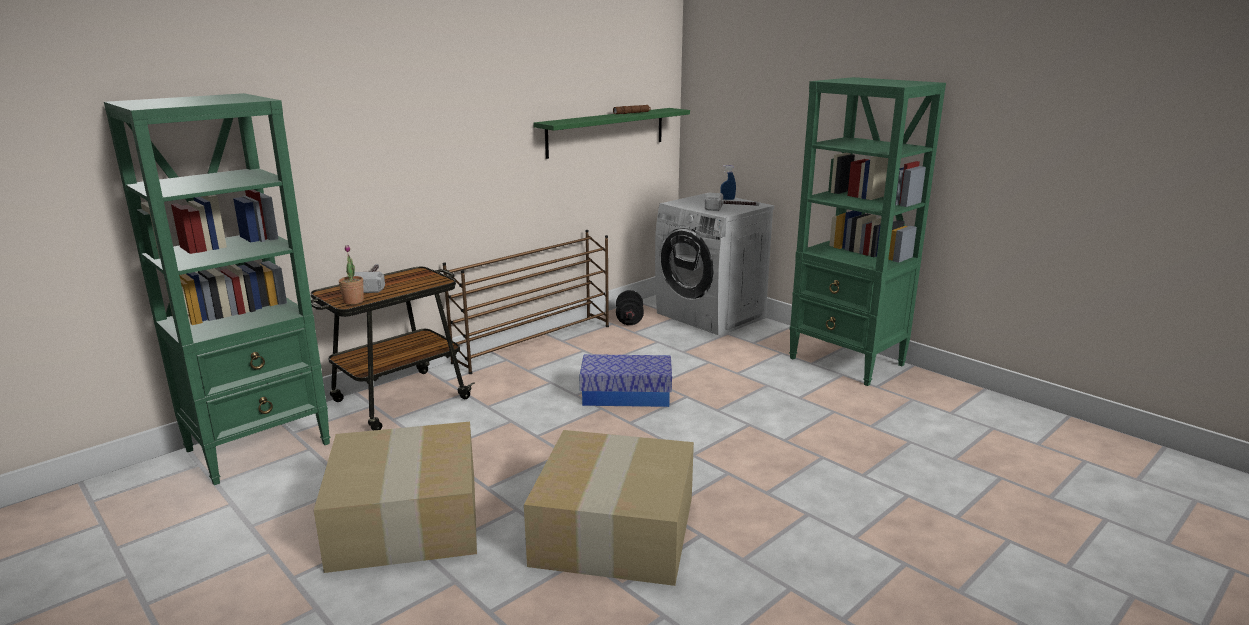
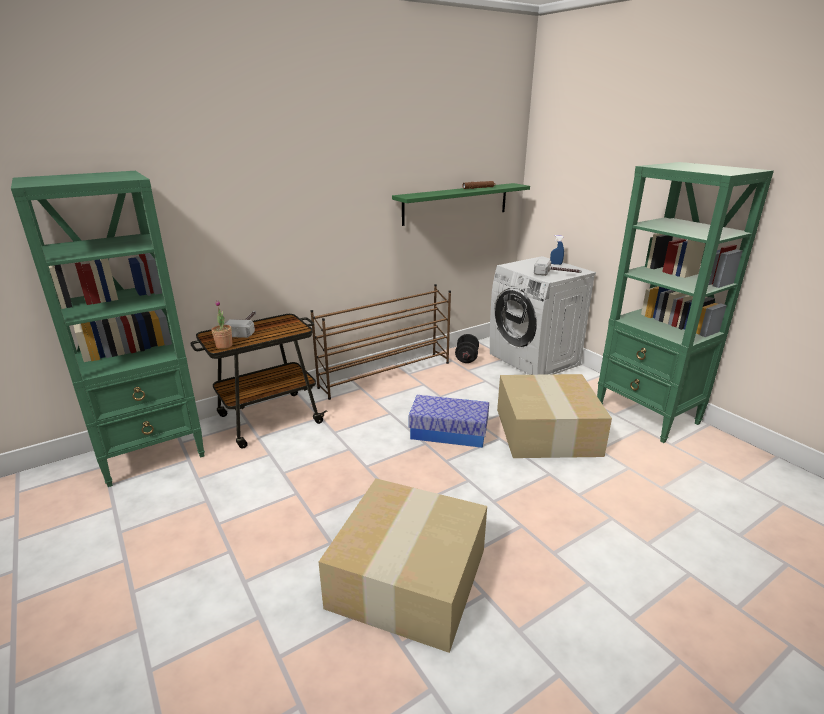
camera: 10 degrees right, 5 degrees up
(408, 520) = (240, 543): cardboard box -> cardboard box (548, 432)

